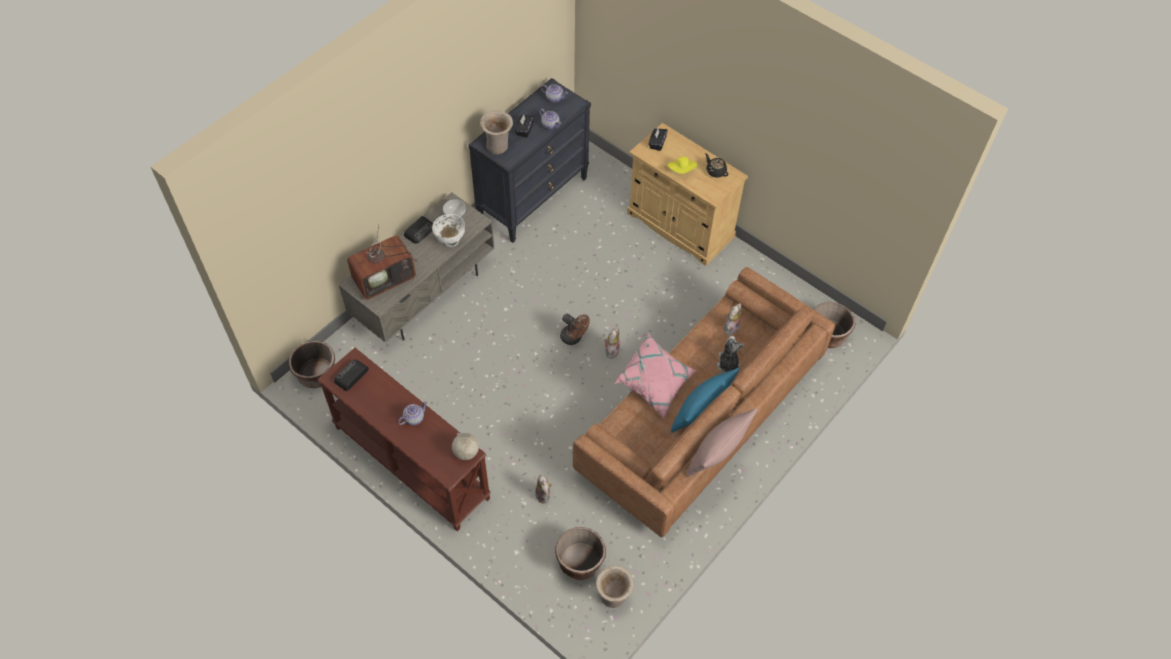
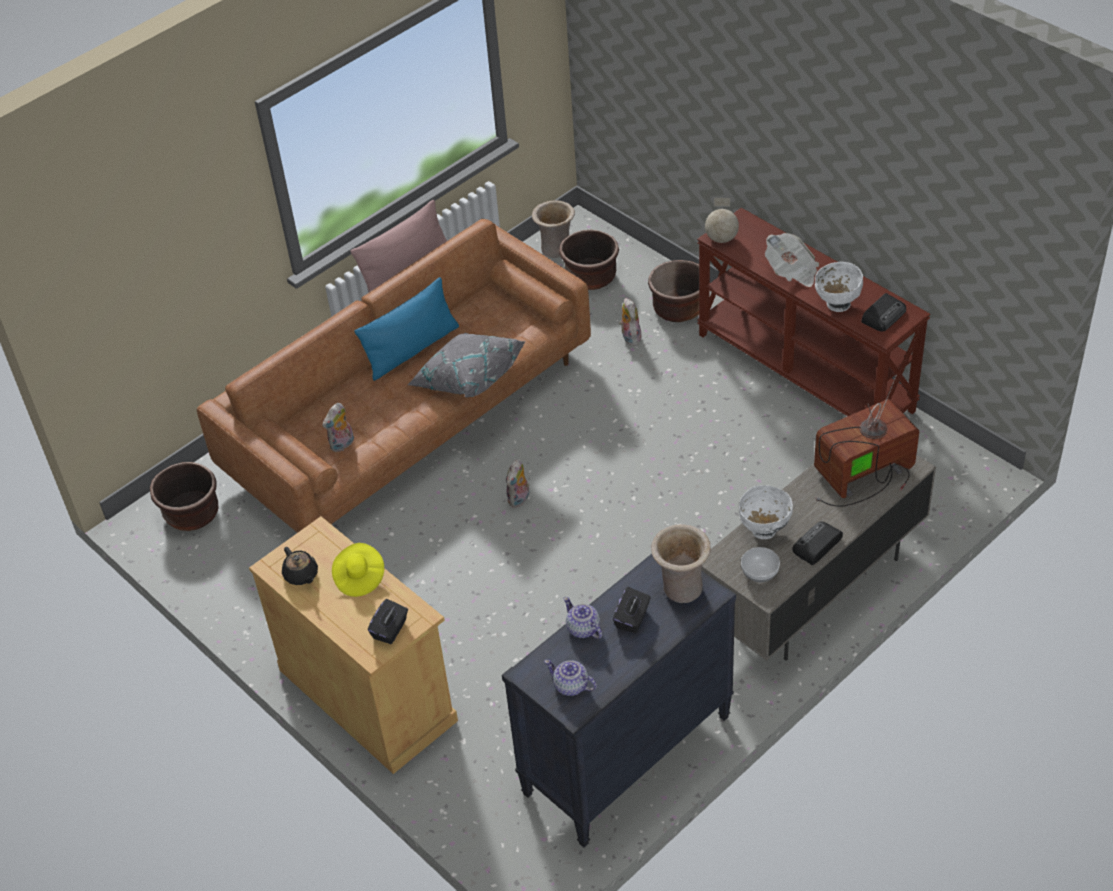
camera: 170 degrees left, 10 degrees down
(316, 374) = (960, 476): brown planter -> brown planter (678, 309)
(383, 387) = (837, 304): none -> white bowl
(413, 418) = (791, 271): teapot -> newspaper
(574, 338) = (574, 517): brown fan -> none
(655, 383) = (467, 378): pink pillow -> grey pillow
(727, 364) = (361, 399): plush toy -> none

